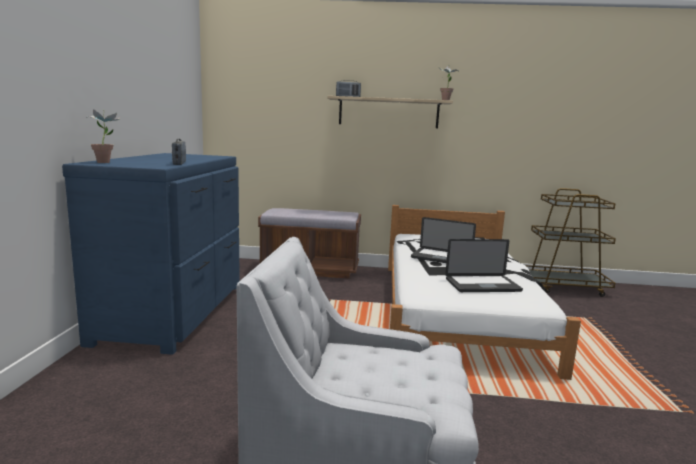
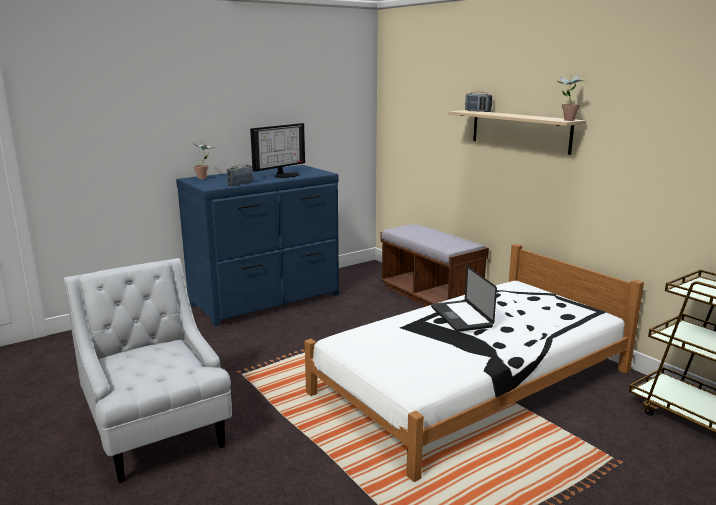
camera: 50 degrees right, 5 degrees up
(190, 158) = (285, 175): none -> monitor
(482, 285) = (416, 353): laptop -> none

